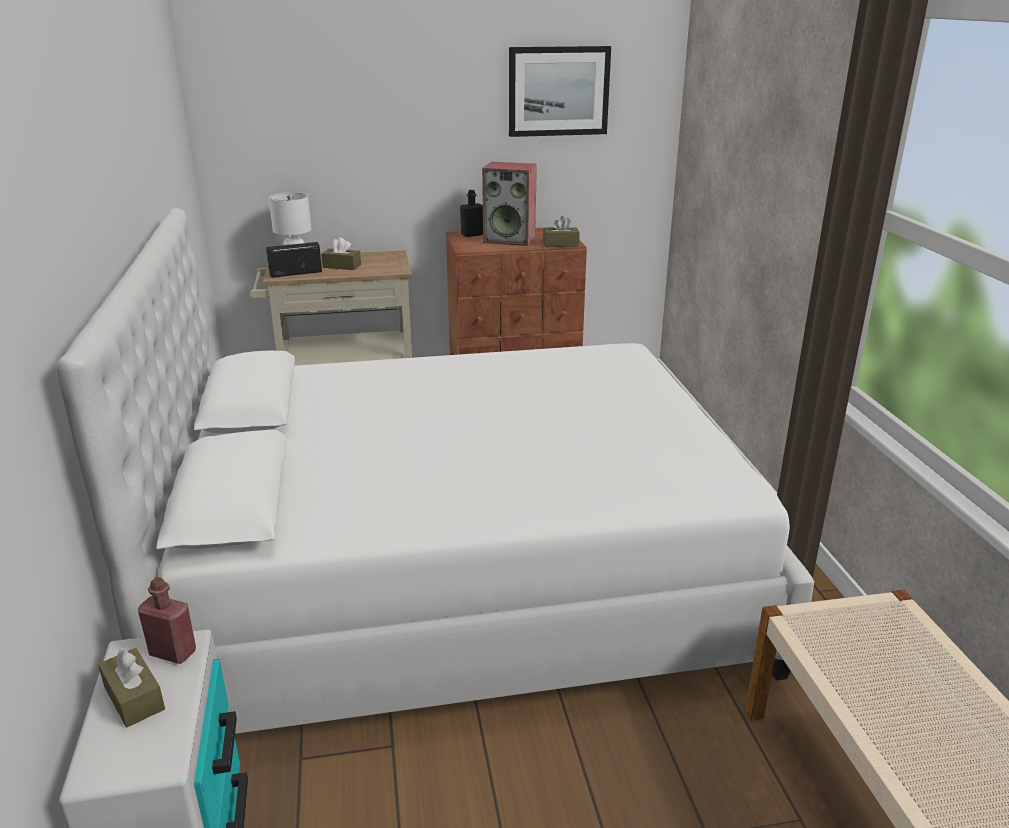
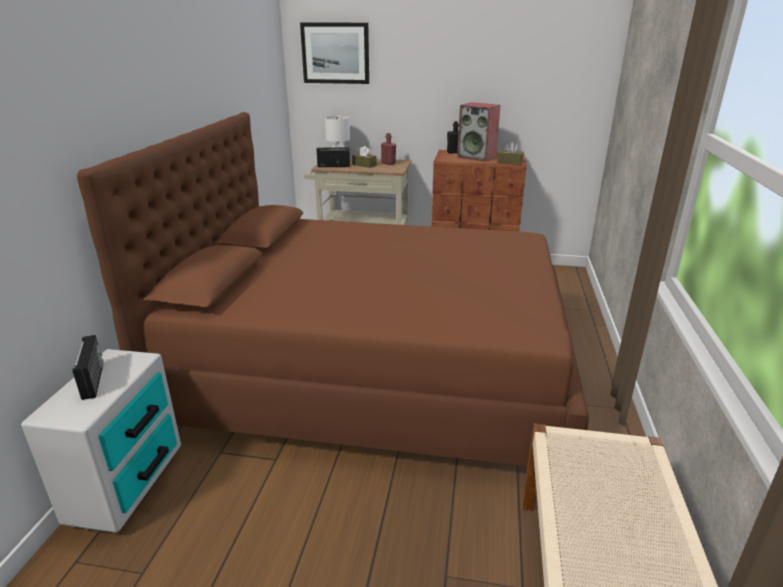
camera: 20 degrees right, 0 degrees up
(134, 698) = (94, 380): brown tissue box -> radio
(173, 652) = (131, 361): red bottle -> red bottle (388, 163)
(460, 575) = (375, 369): white bed -> brown bed
(558, 91) = (526, 55): picture -> picture (335, 53)

